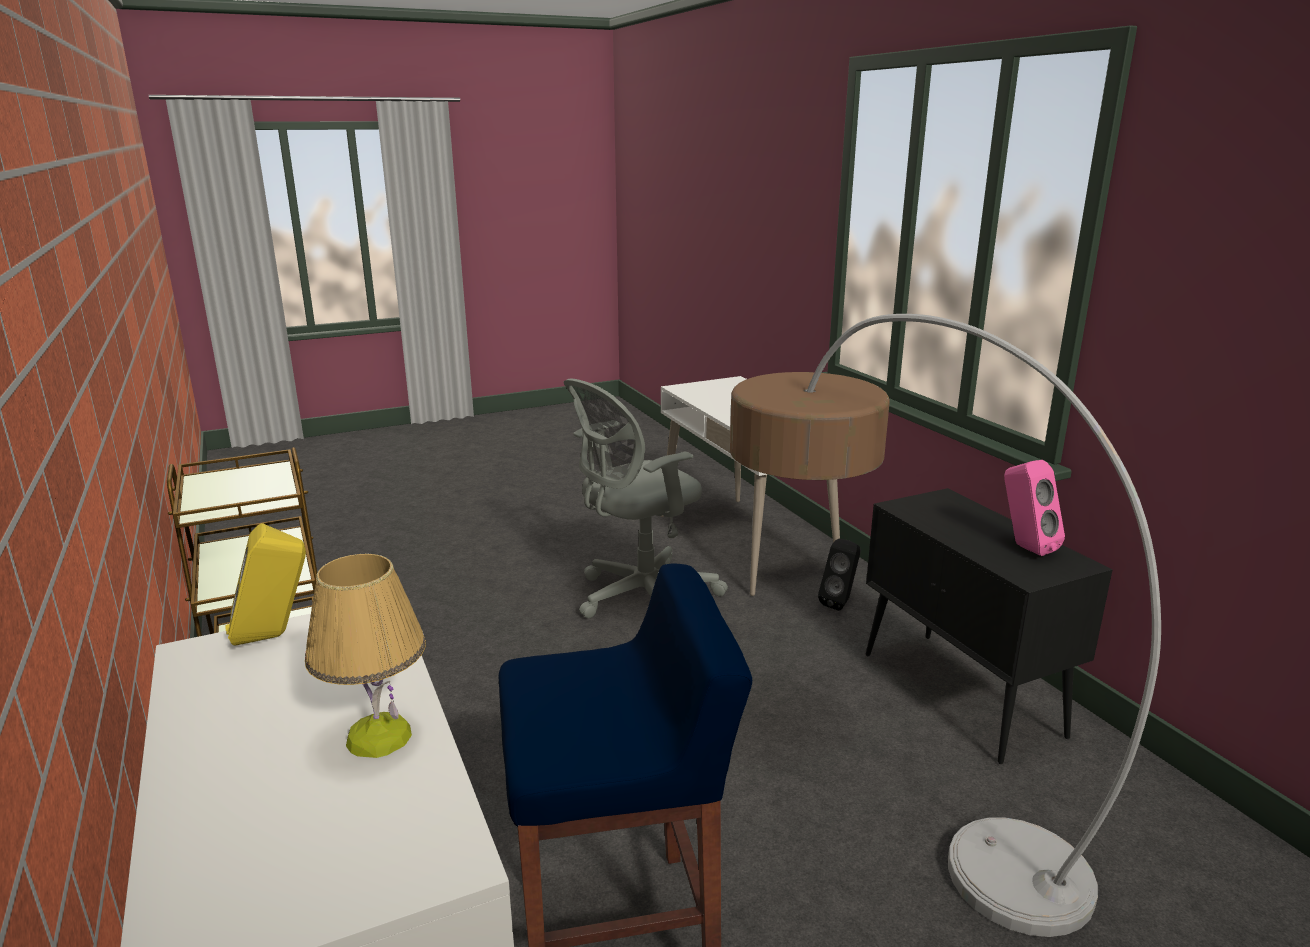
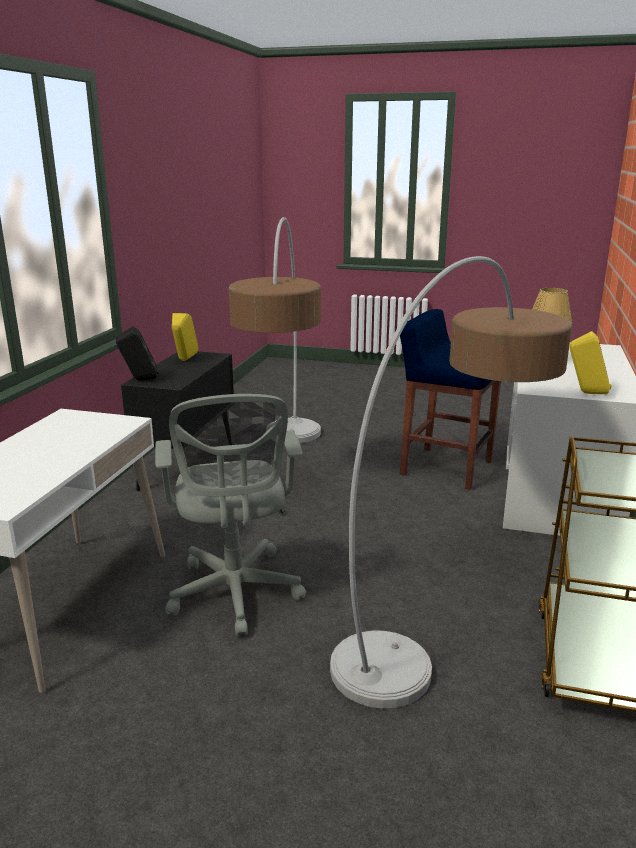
camera: 140 degrees left, 0 degrees up
(442, 667) = (447, 605): none -> floor lamp
(640, 597) = (235, 595): grey office chair -> grey office chair turned 75 degrees clockwise
(840, 603) = (127, 526): black speaker -> black speaker (139, 380)
(1024, 547) = (184, 361): pink speaker -> yellow speaker

